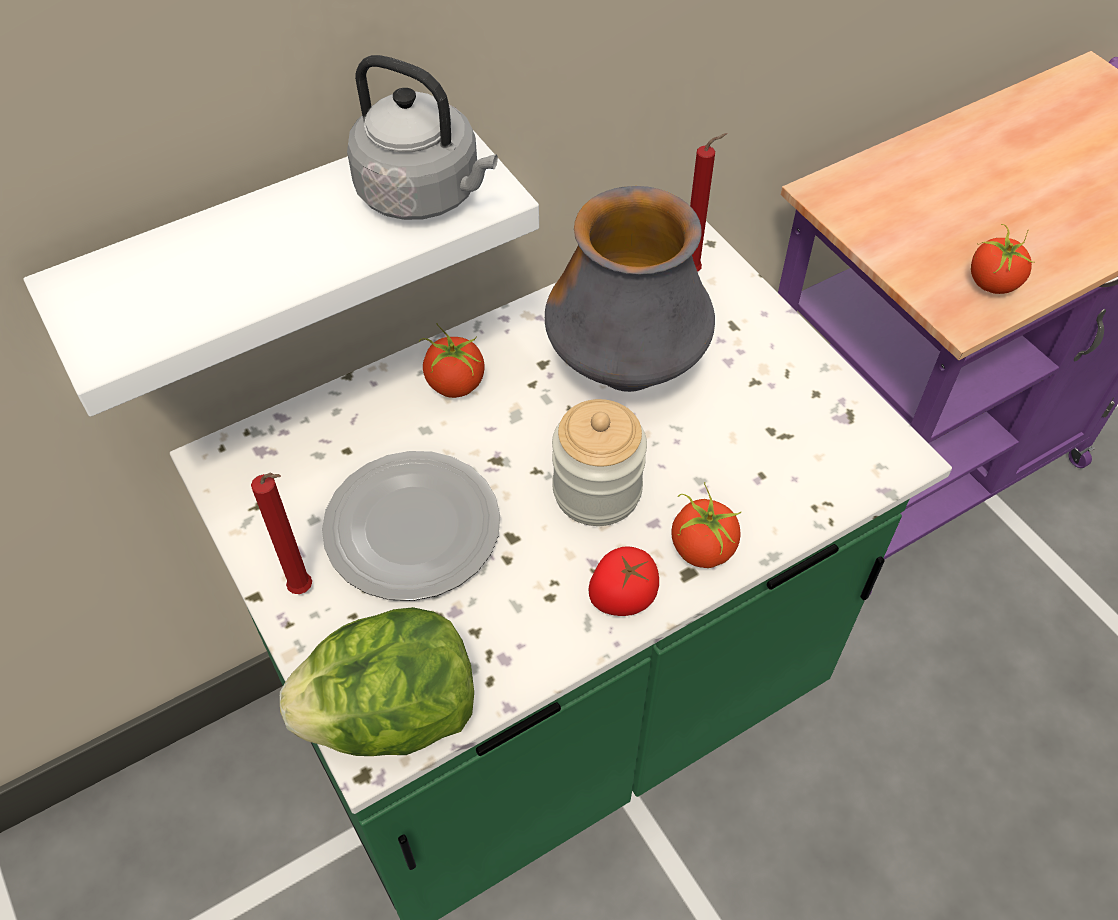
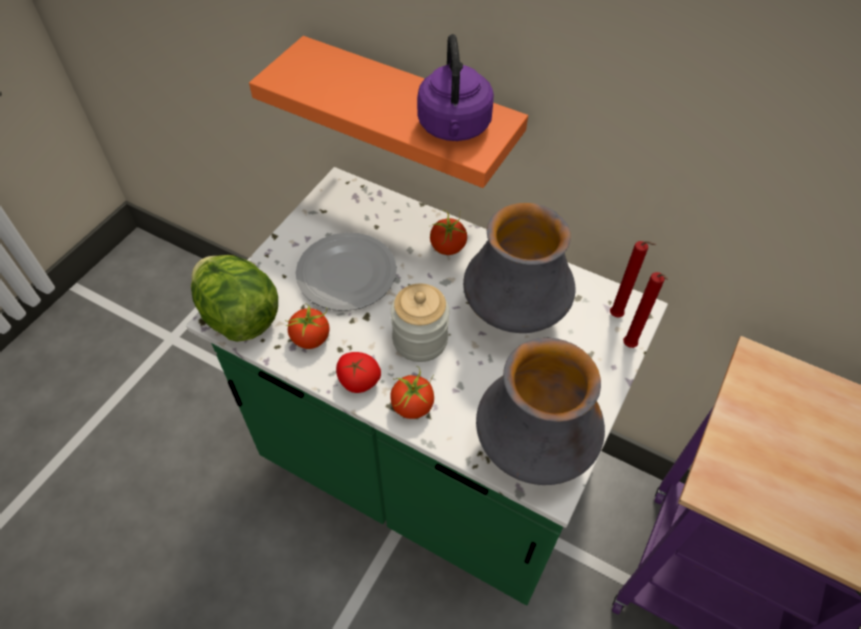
camera: 60 degrees right, 0 degrees up
(273, 257) = (410, 114): white shelf -> orange shelf
(305, 590) = (288, 251): red candle -> red candle (630, 347)
(424, 194) = (454, 128): grey kettle -> purple kettle
(837, 451) = (531, 450): none -> vase
(992, 283) = (765, 498): tomato -> tomato (311, 338)

